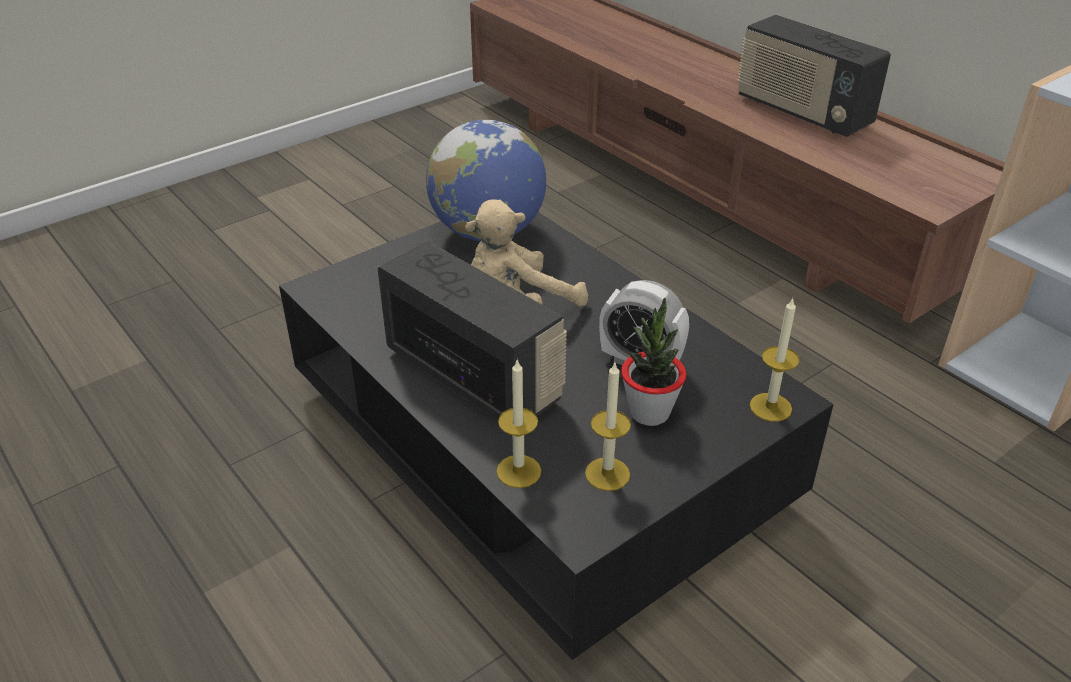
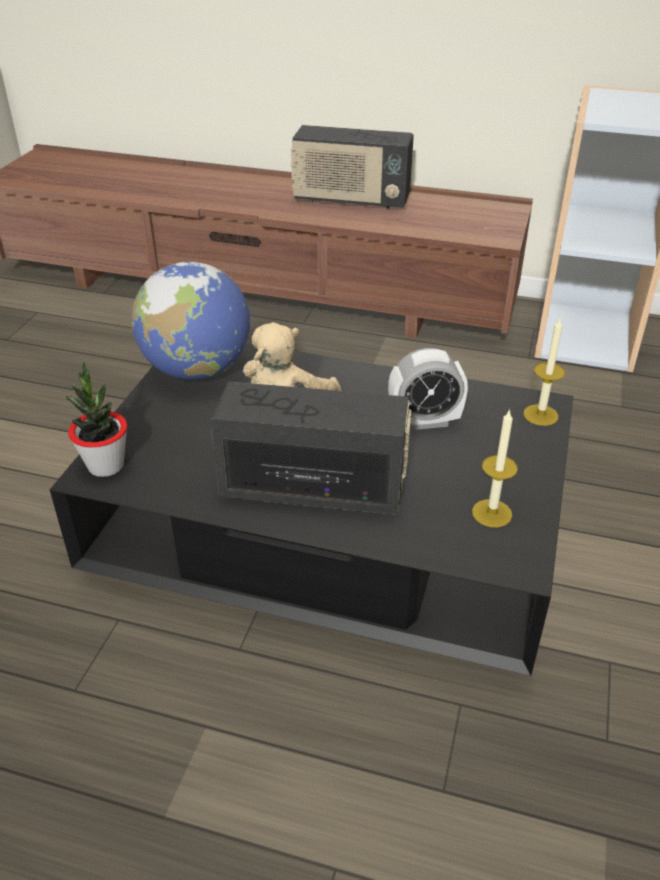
camera: 35 degrees left, 0 degrees up
(518, 471) = (429, 543): candle -> none
(649, 412) = (470, 455): potted plant -> potted plant (106, 465)

